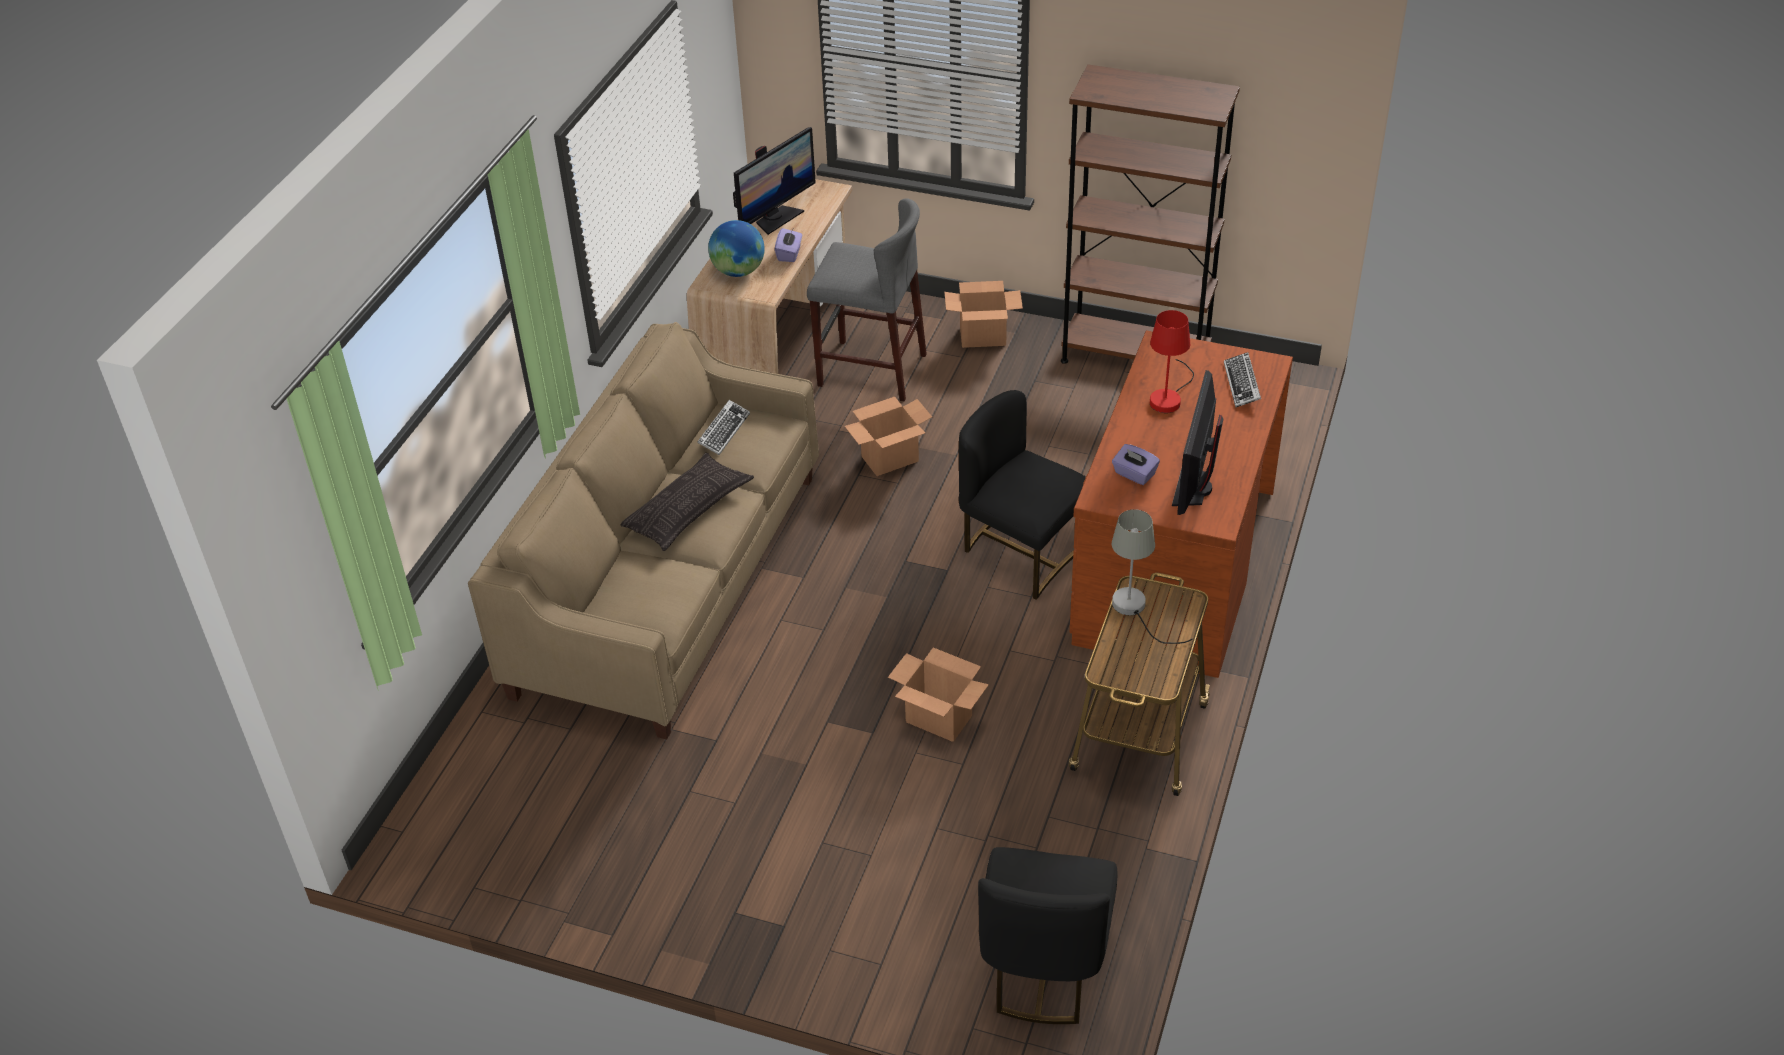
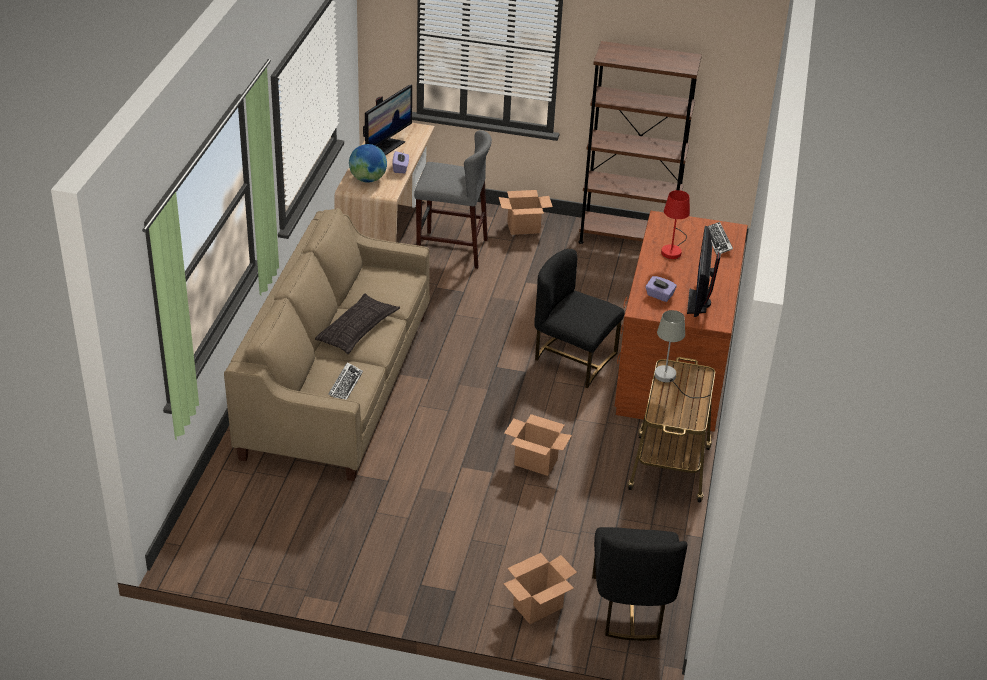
camera: 10 degrees left, 5 degrees down
(723, 431) = (372, 281): keyboard -> keyboard (345, 385)
(889, 459) = (474, 304): cardboard box -> cardboard box (537, 607)

